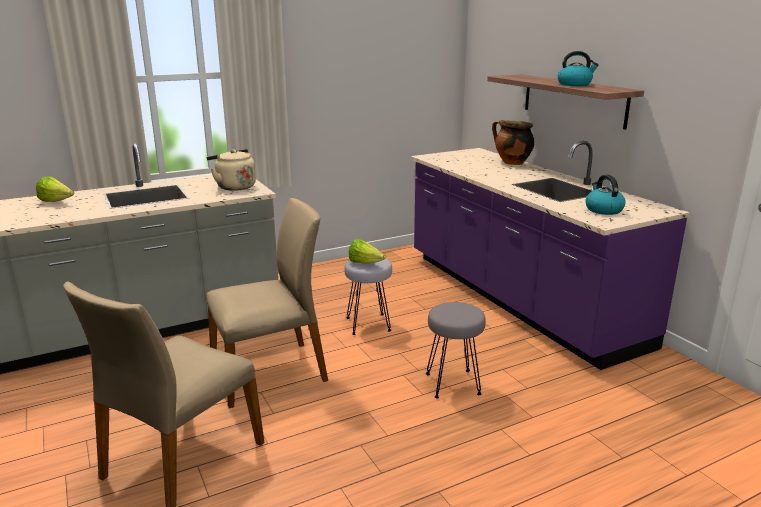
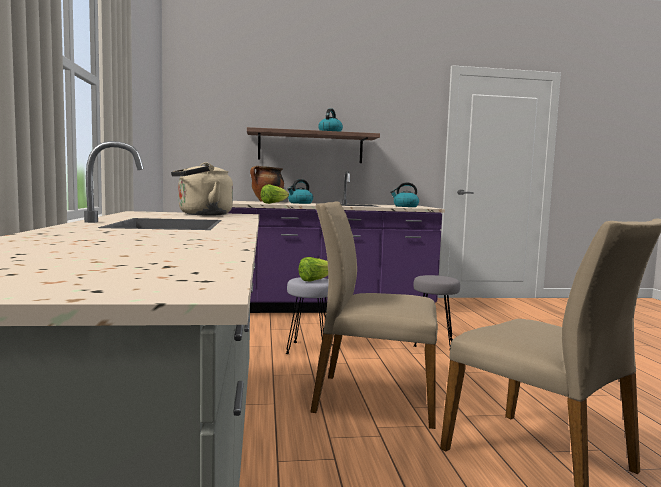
camera: 70 degrees left, 15 degrees down
(57, 202) = (95, 236): lettuce -> lettuce (273, 203)
(270, 372) = (374, 398): beige chair -> beige chair turned 75 degrees counterclockwise
(521, 173) = (300, 203): none -> kettle

